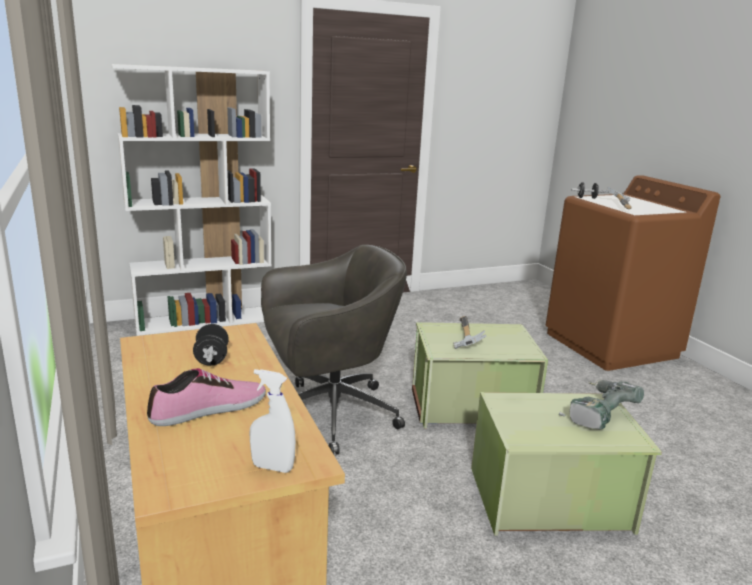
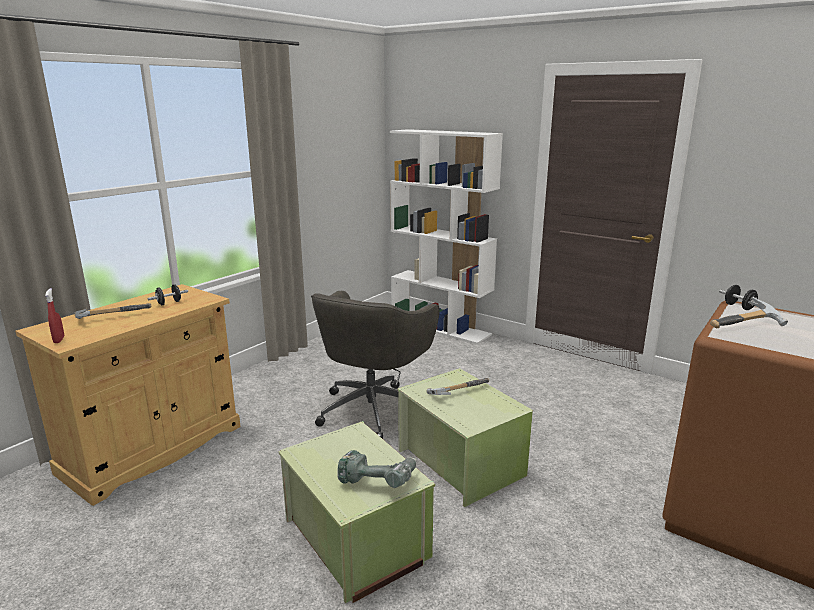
camera: 60 degrees right, 0 degrees up
(209, 409) = (111, 317): shoe -> hammer
(272, 467) = (59, 340): white spray bottle -> red spray bottle
(328, 414) = (373, 409): grey office chair -> grey office chair turned 75 degrees clockwise

